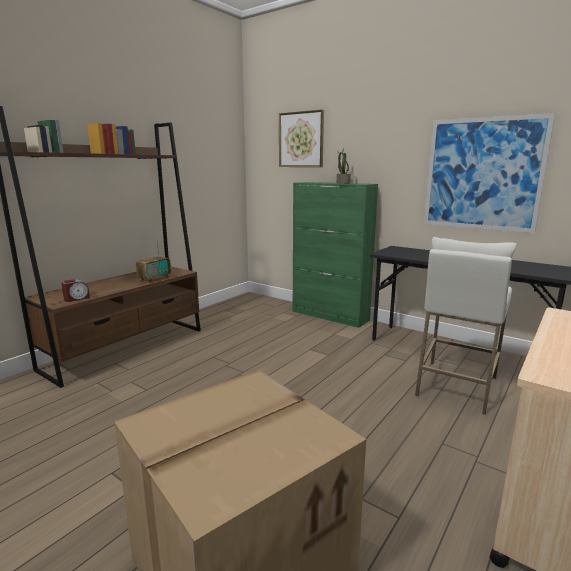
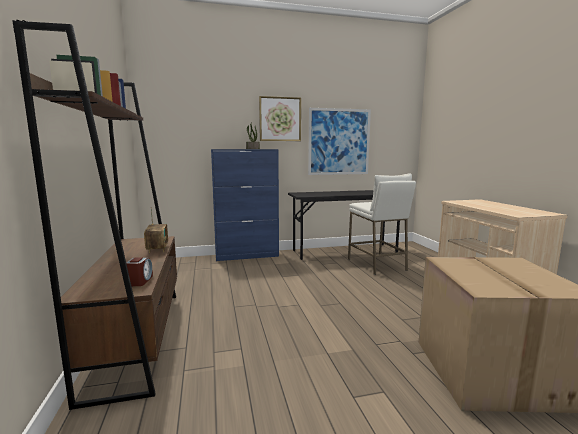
camera: 50 degrees left, 5 degrees down
(301, 139) = (201, 113): picture -> picture (280, 119)
(330, 315) = (247, 255): green cabinet -> blue cabinet

